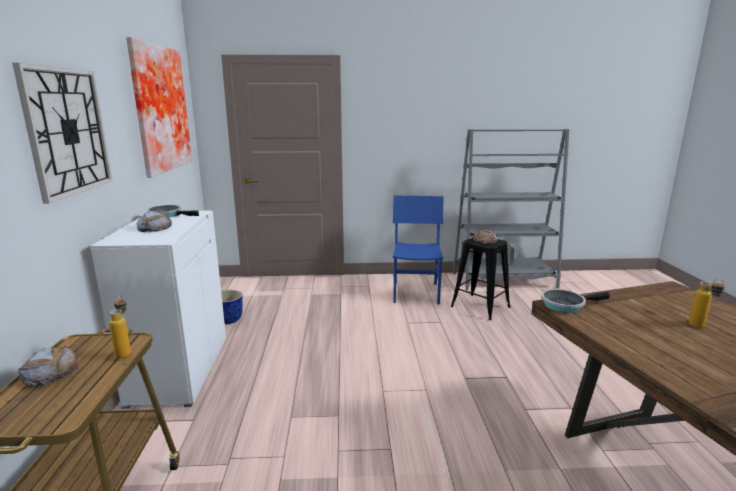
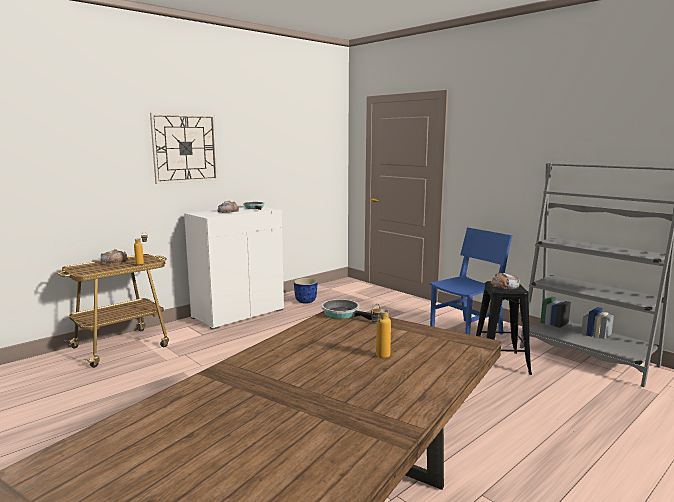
camera: 50 degrees right, 5 degrees down
(157, 109) = (290, 138): picture -> none

